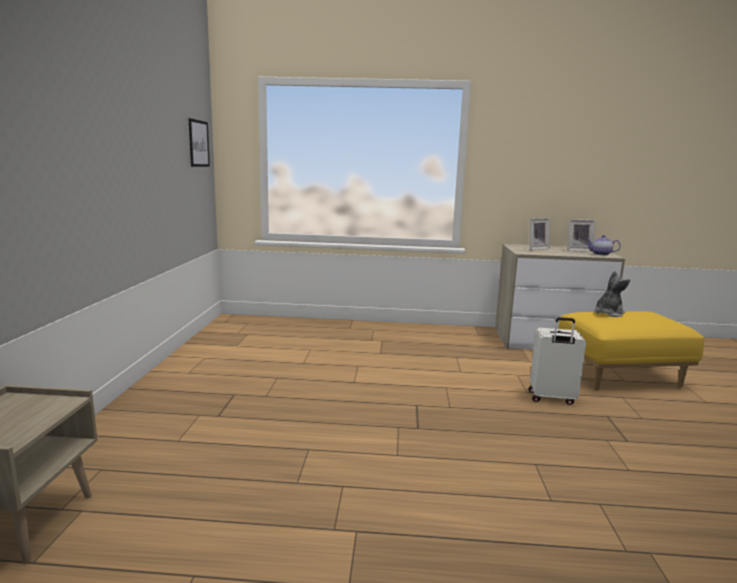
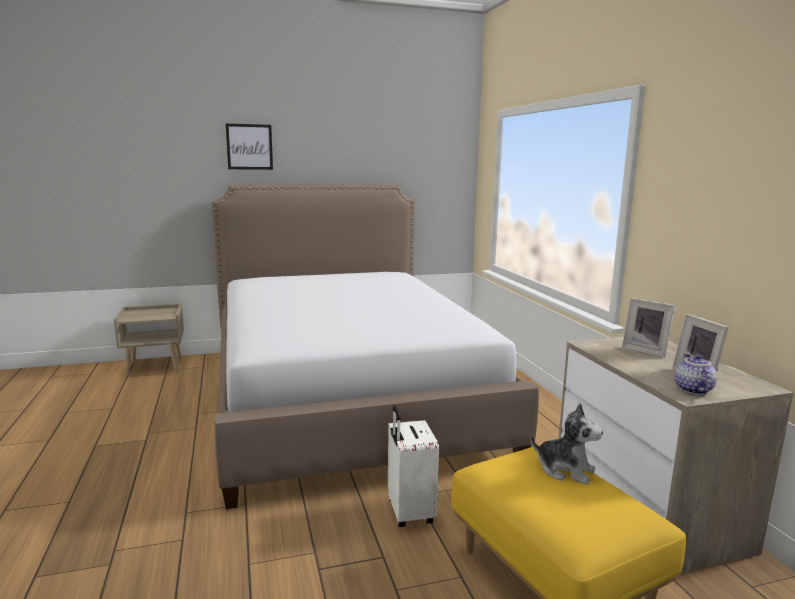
camera: 70 degrees right, 0 degrees up
(198, 143) = (441, 176): picture -> picture (249, 147)
(327, 388) = (345, 397): none -> bed

